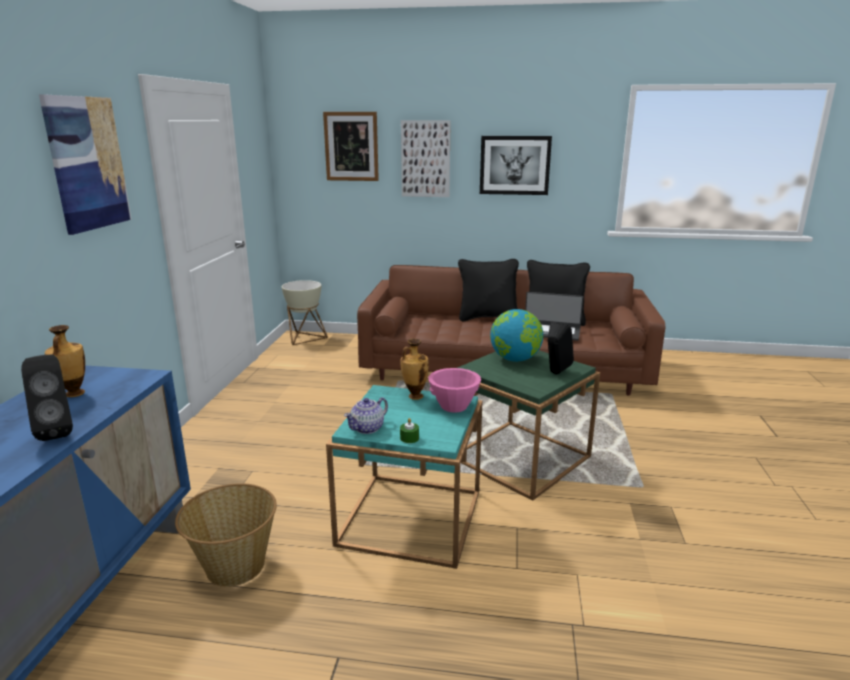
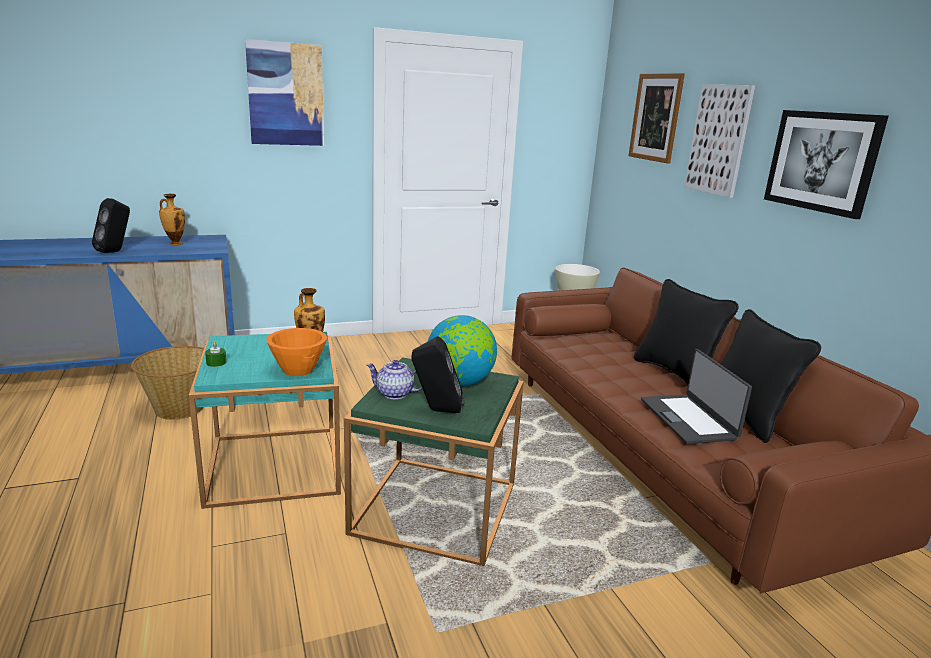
camera: 60 degrees right, 0 degrees up
(367, 428) = (229, 345): teapot -> teapot (395, 394)
(454, 406) = (297, 370): pink bowl -> orange bowl

